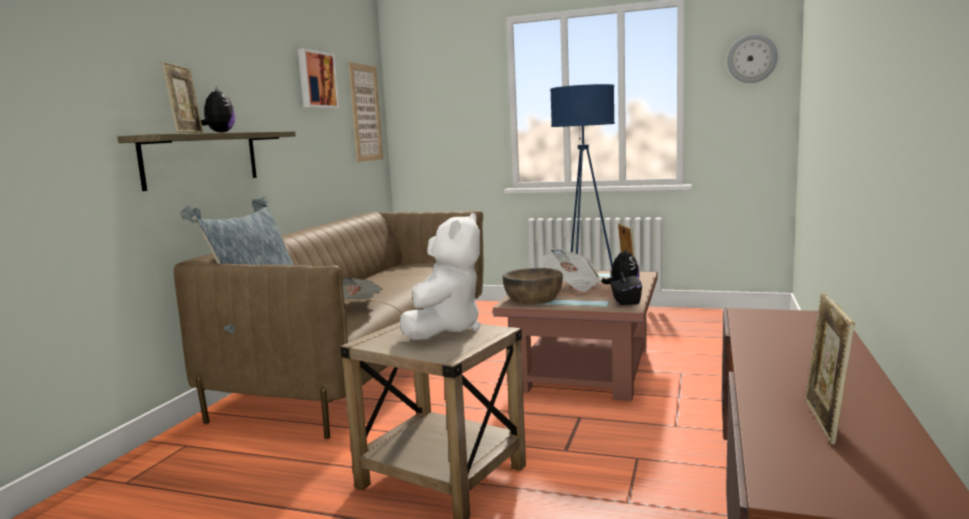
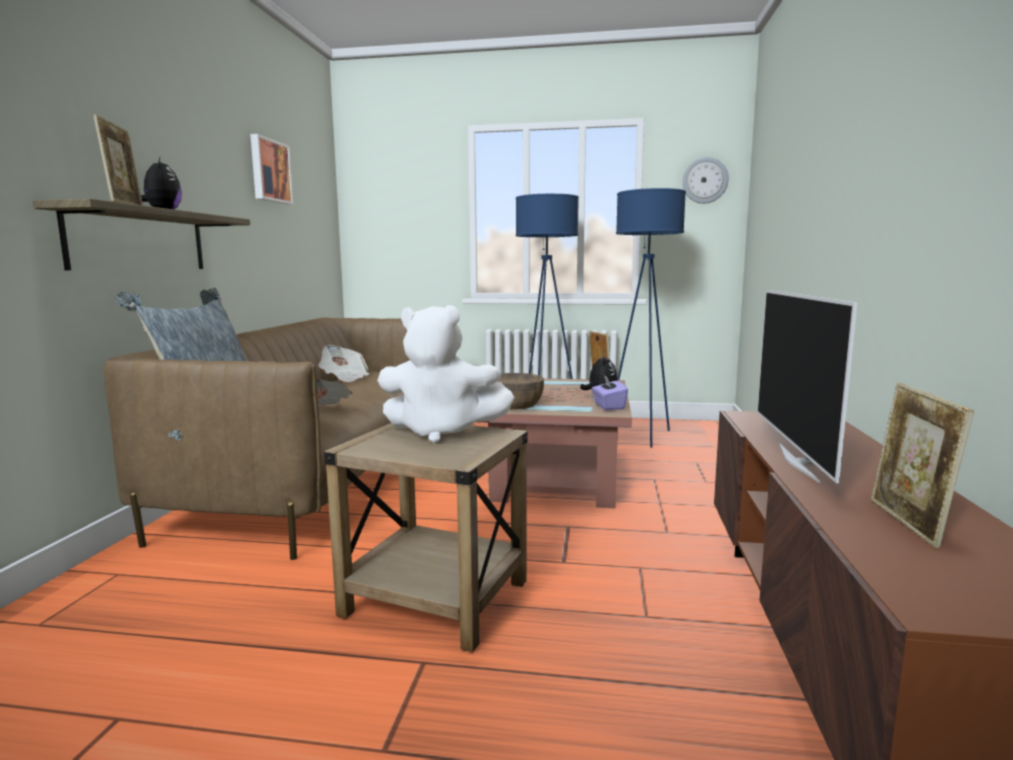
camera: 10 degrees left, 0 degrees up
(366, 113) = (319, 214): picture -> none
(444, 329) = (442, 432): white plush toy -> white plush toy turned 90 degrees clockwise
(572, 285) = (546, 392): newspaper -> newspaper (343, 377)
(625, 301) = (608, 406): black tissue box -> purple tissue box
(684, 327) = (642, 436): none -> blue floor lamp
(765, 361) = (799, 461): none -> television

